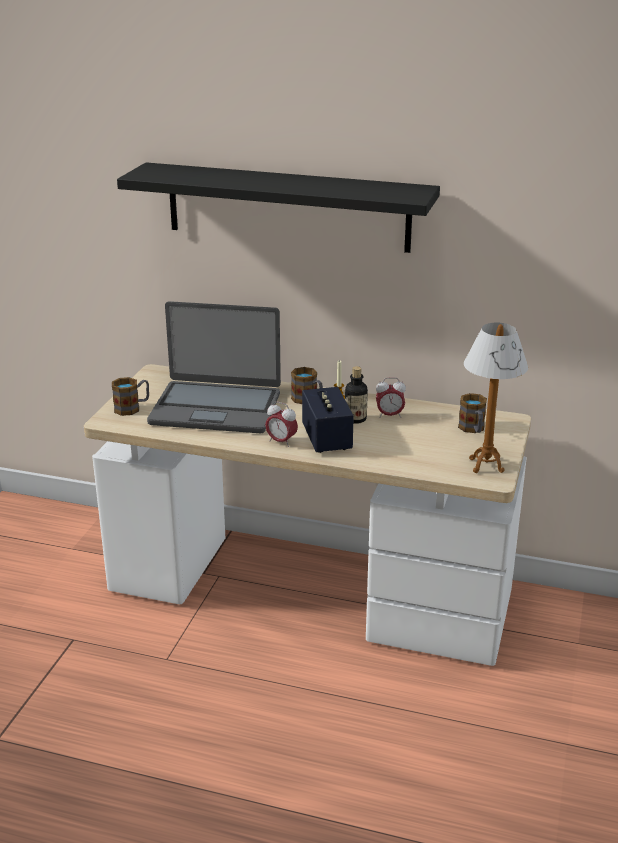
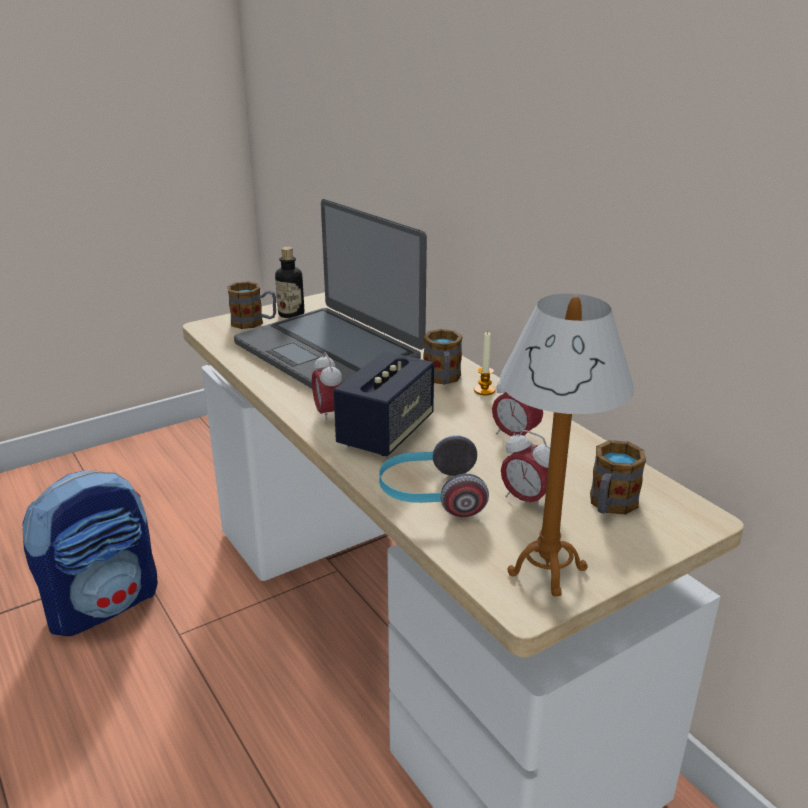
camera: 40 degrees right, 0 degrees up
(87, 671) = (104, 604): none -> backpack
(287, 207) = (474, 83): black shelf -> none
(355, 419) = (462, 423): bottle -> bottle (291, 314)
(395, 457) = (430, 495): none -> headphones
(438, 441) = (526, 500): none -> alarm clock

